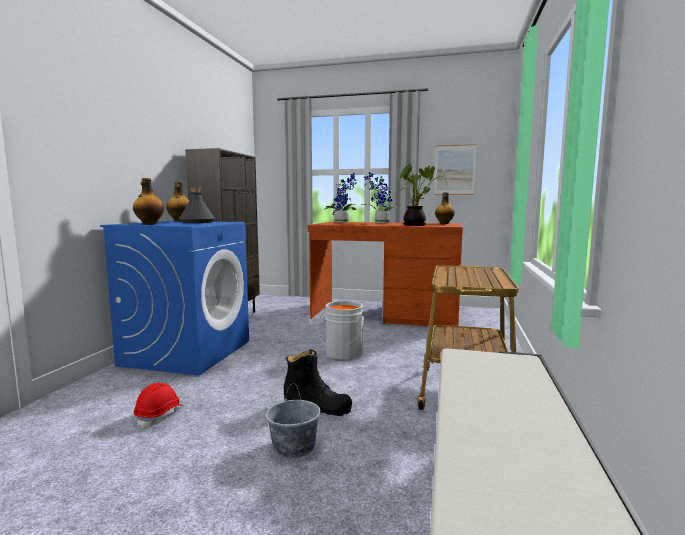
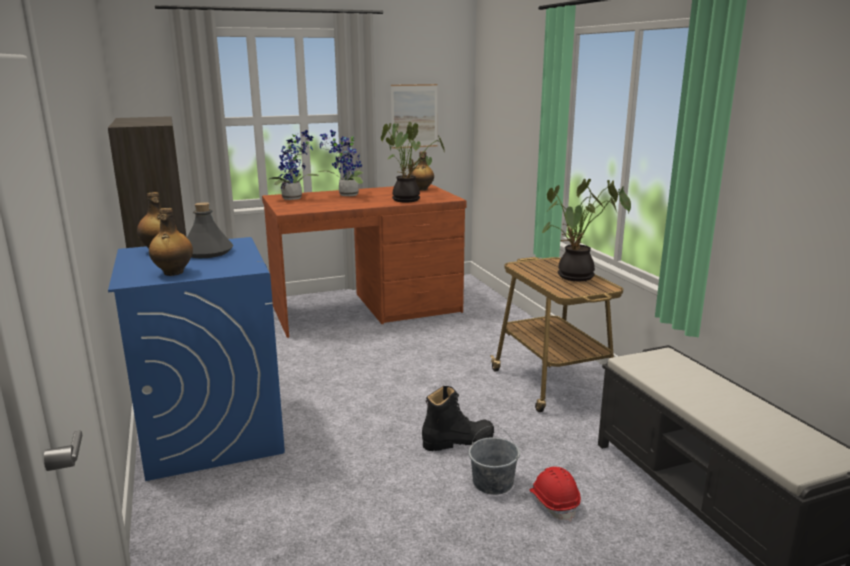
camera: 35 degrees left, 10 degrees up
(159, 415) = (323, 509): red hard hat -> red hard hat (554, 502)
(342, 353) = (396, 376): grey bucket -> none
(483, 277) = (576, 277): none -> potted plant

